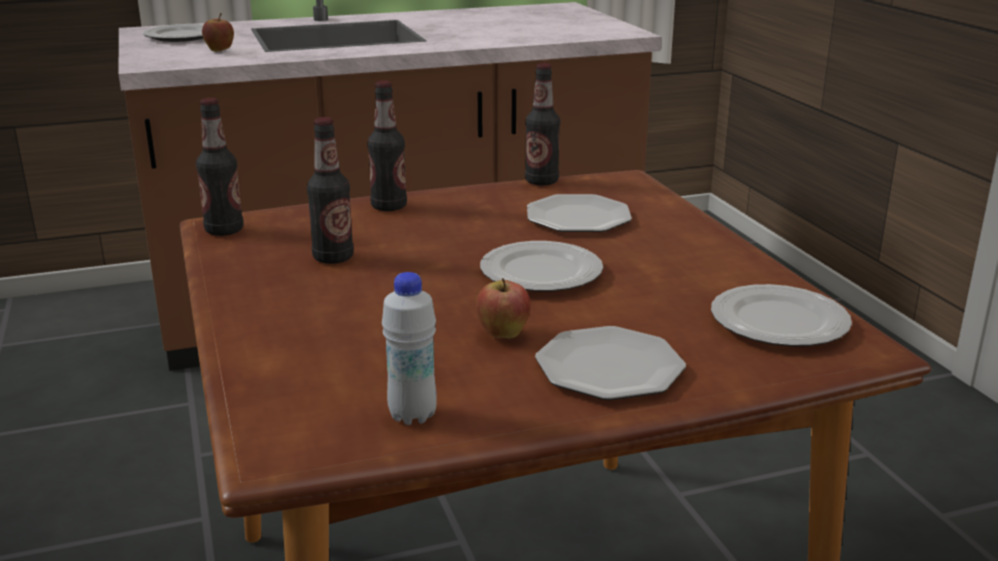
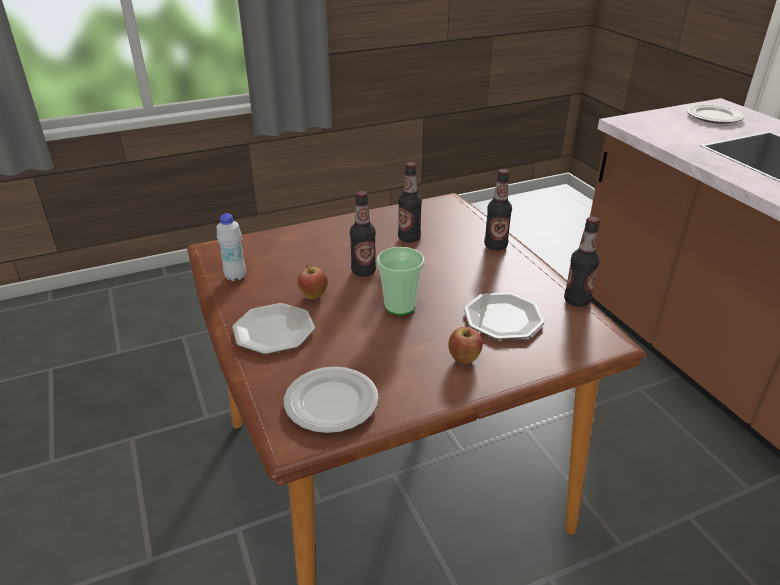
camera: 85 degrees right, 10 degrees up
(220, 51) = (683, 133): apple -> apple (464, 359)
(224, 230) = (439, 204): bottle -> bottle (363, 271)
(542, 273) = (400, 306): plate -> cup

